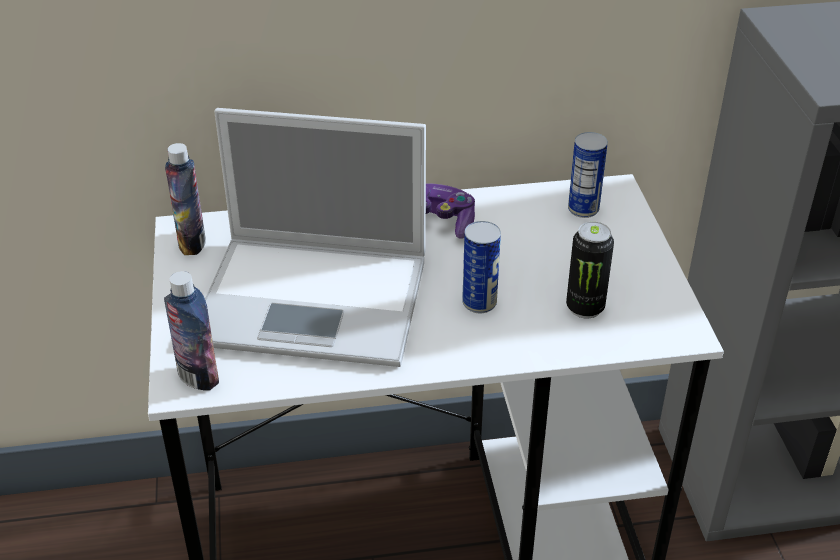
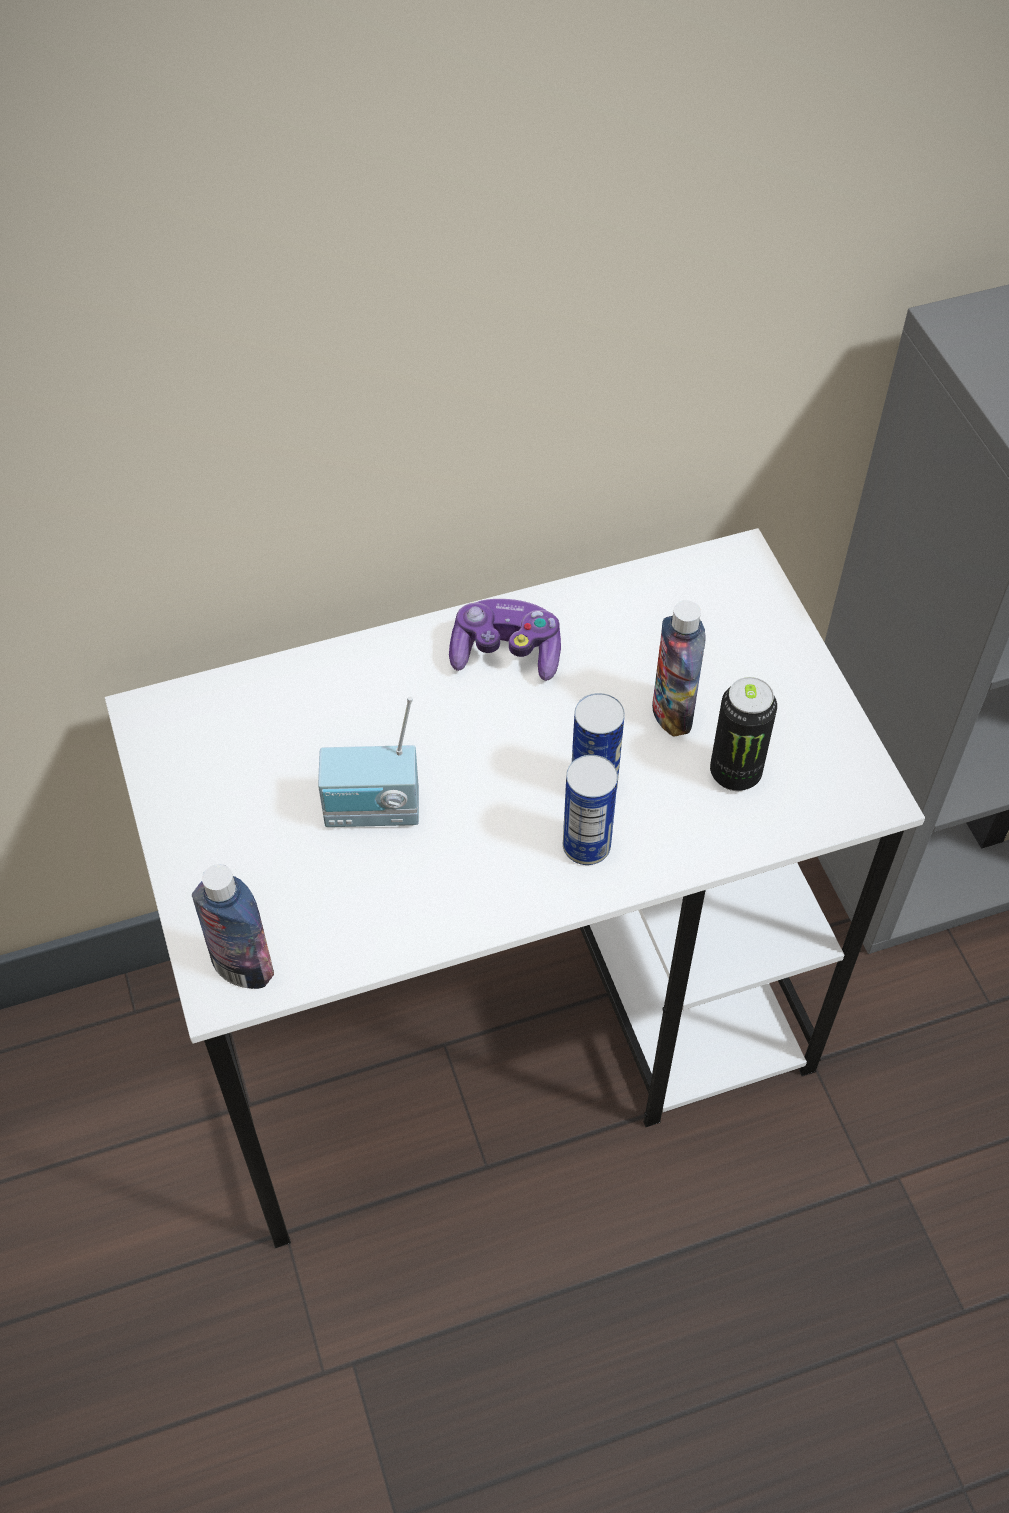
camera: 10 degrees left, 15 degrees up
(192, 243) = (171, 737): bottle -> bottle (672, 713)
(317, 300) = (372, 813): laptop -> radio
(583, 209) = (702, 602): can -> can (586, 846)

